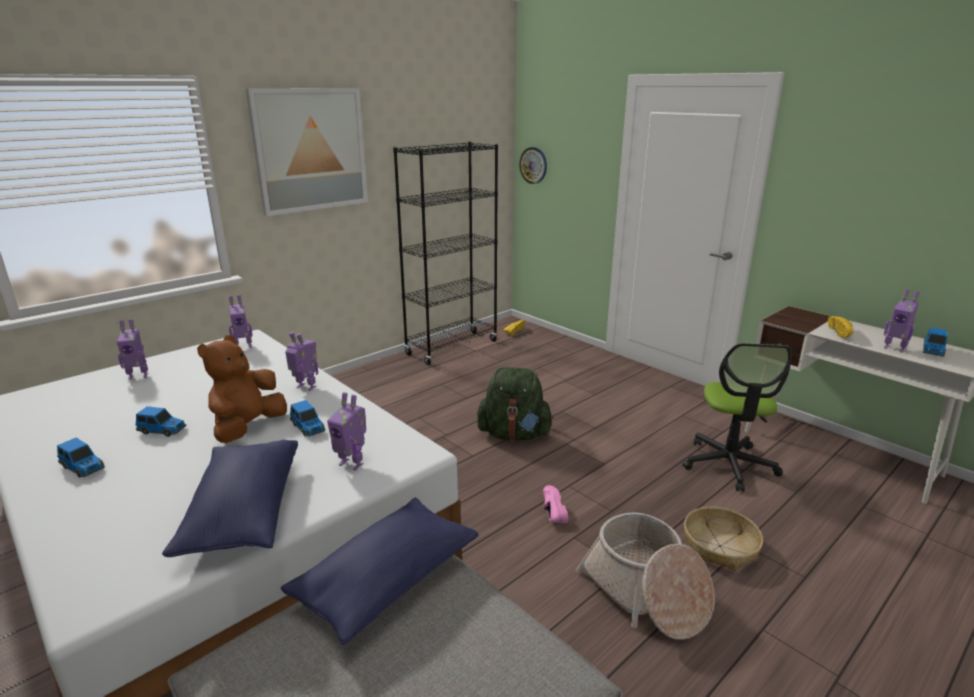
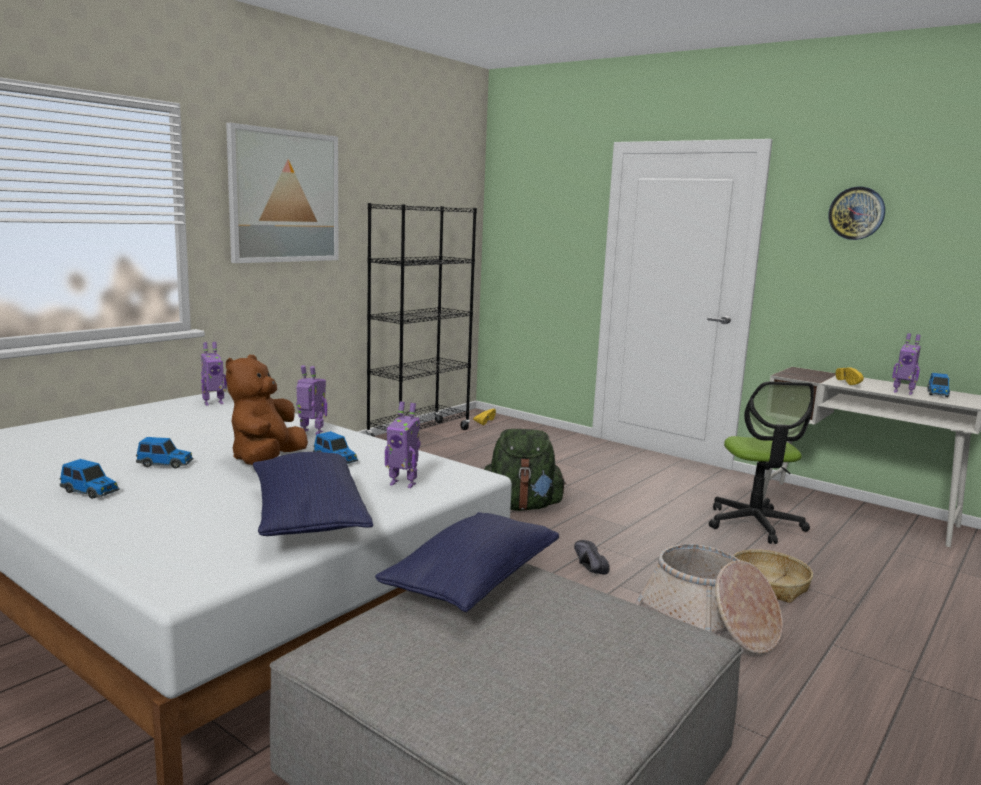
camera: 10 degrees left, 10 degrees down
(138, 376) = (100, 425): toy robot -> none
(533, 165) = (506, 237): wall clock -> wall clock (856, 213)
(550, 512) = (586, 566): pink shoe -> black shoe

